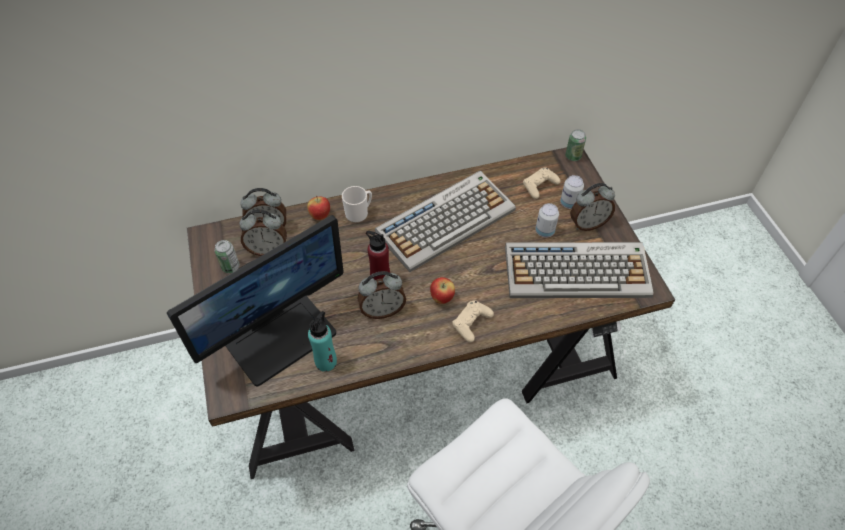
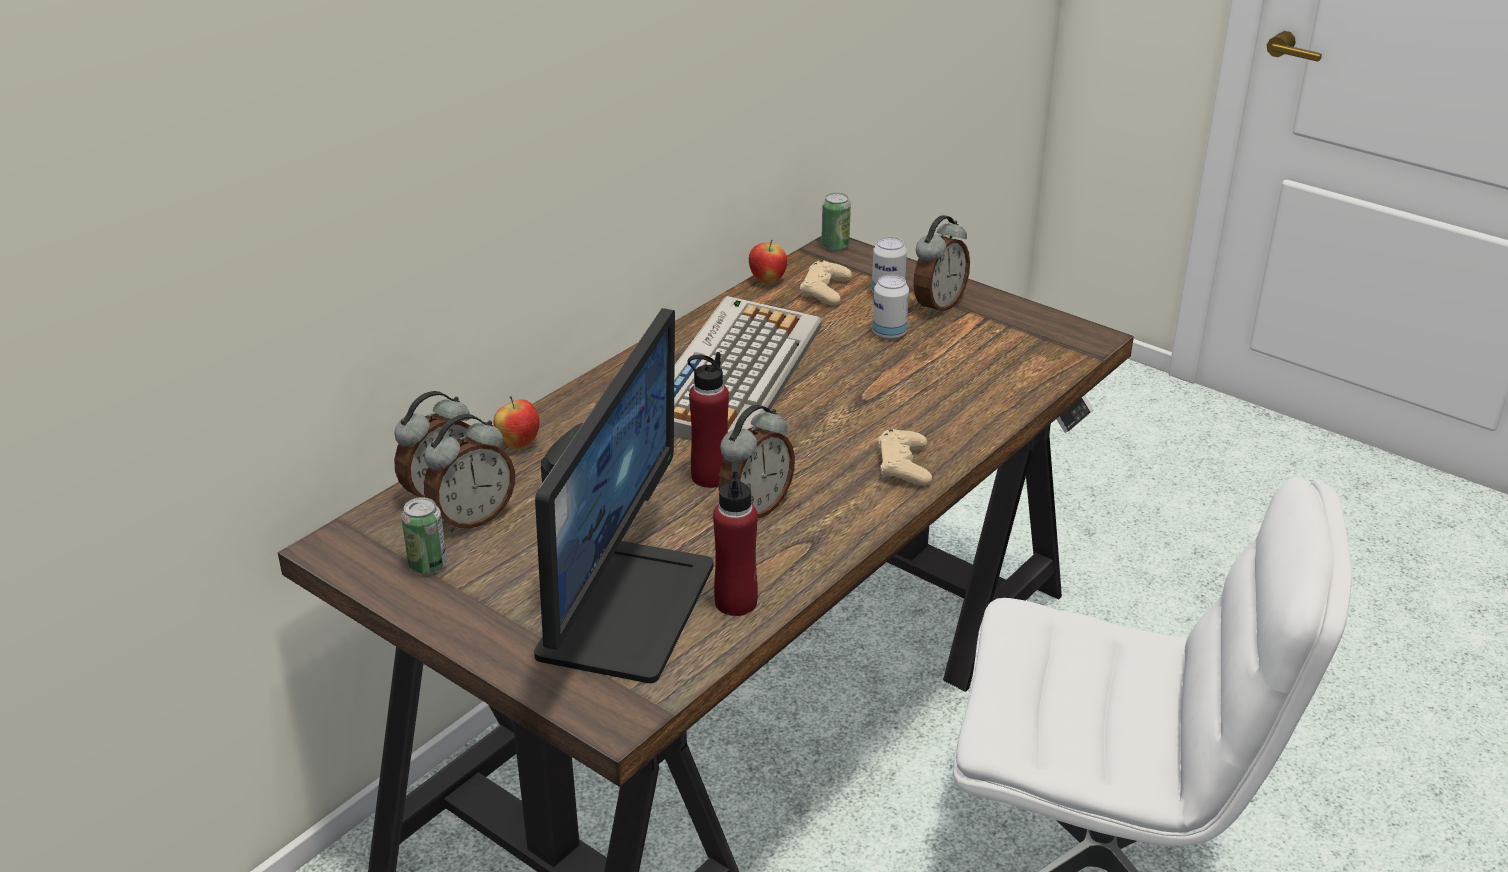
camera: 35 degrees left, 20 degrees down
(326, 362) = (736, 602): turquoise bottle -> red bottle
(359, 213) = (582, 417): mug -> none
(442, 298) = (828, 458): apple -> apple (767, 281)
(577, 271) = (981, 356): keyboard -> none

